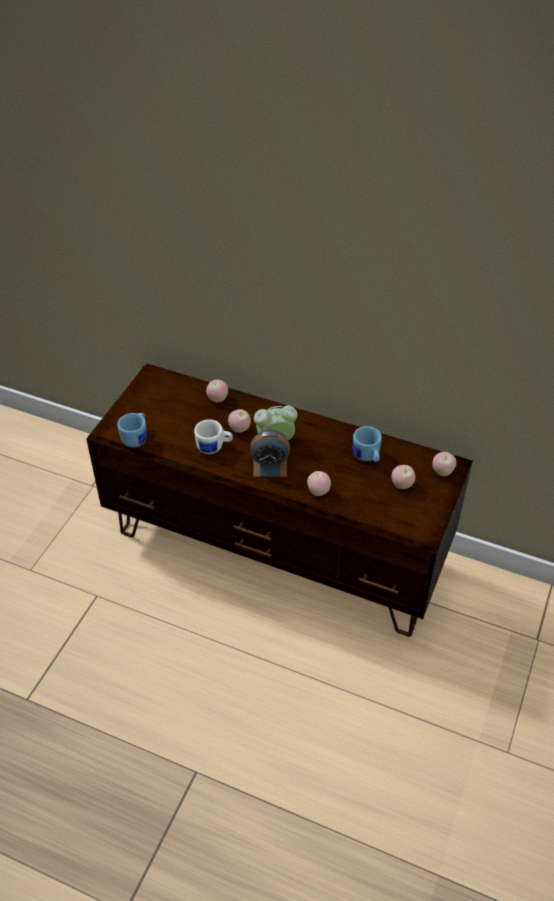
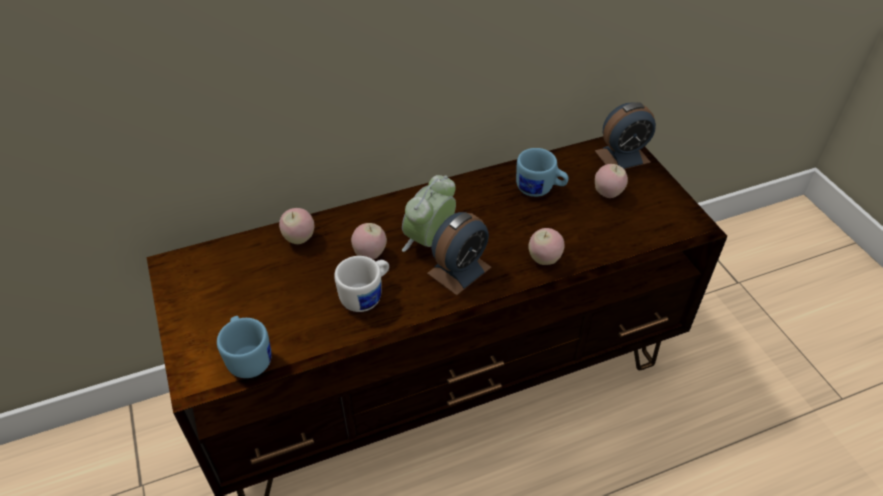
camera: 45 degrees left, 0 degrees up
(442, 472) = (622, 156): apple -> alarm clock

